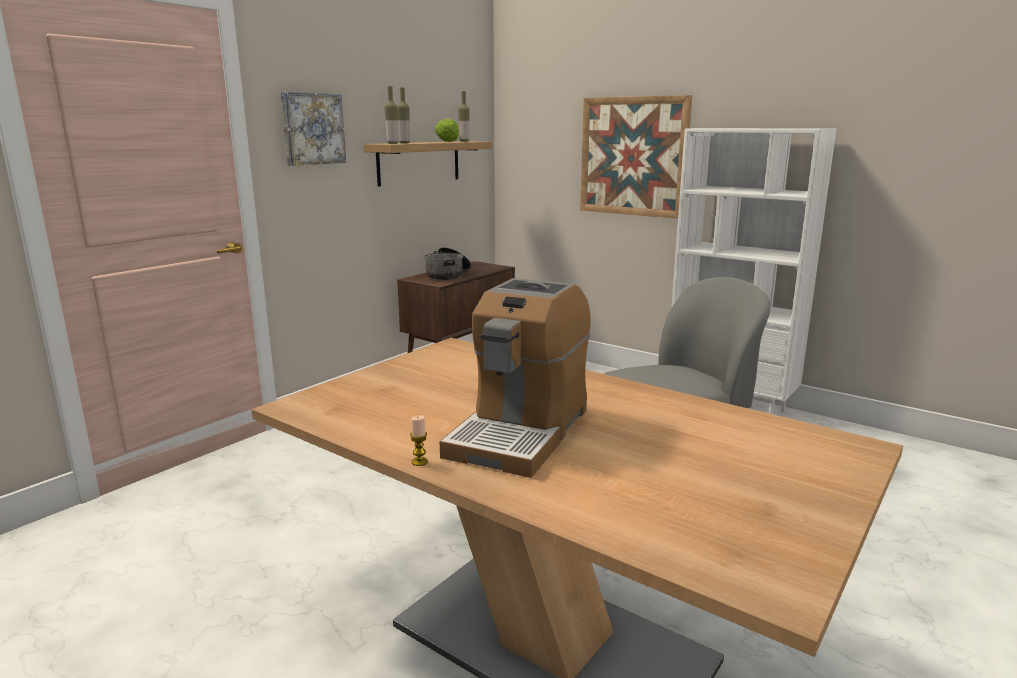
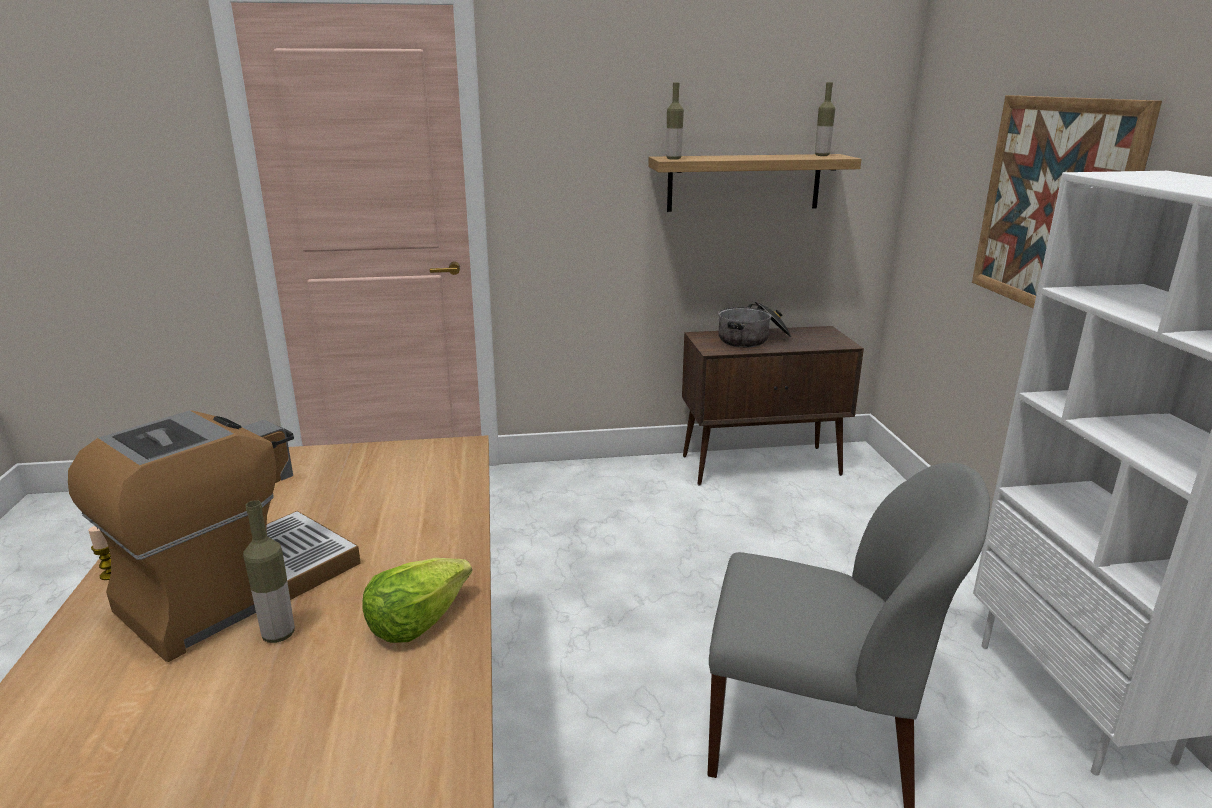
camera: 45 degrees right, 5 degrees up
(312, 129) = (571, 137): picture -> none
(404, 143) = (702, 157): bottle -> bottle (278, 634)
(447, 141) = (788, 156): lettuce -> lettuce (417, 620)
(520, 431) = (236, 589): coffee machine -> coffee machine turned 150 degrees clockwise

